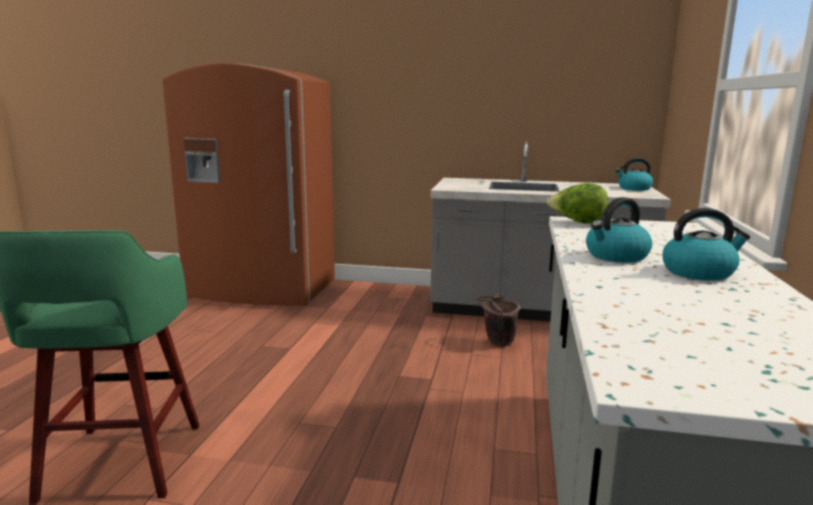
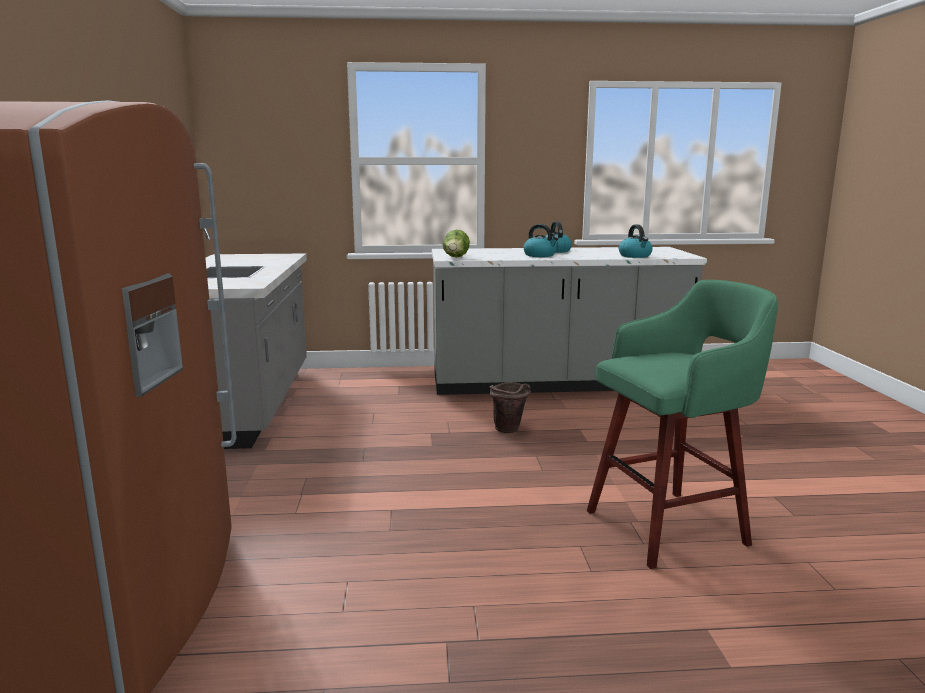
camera: 105 degrees left, 0 degrees up
(496, 343) = (341, 415): brown bucket -> brown bucket (509, 431)
(634, 188) = (246, 256): kettle -> kettle (635, 256)

